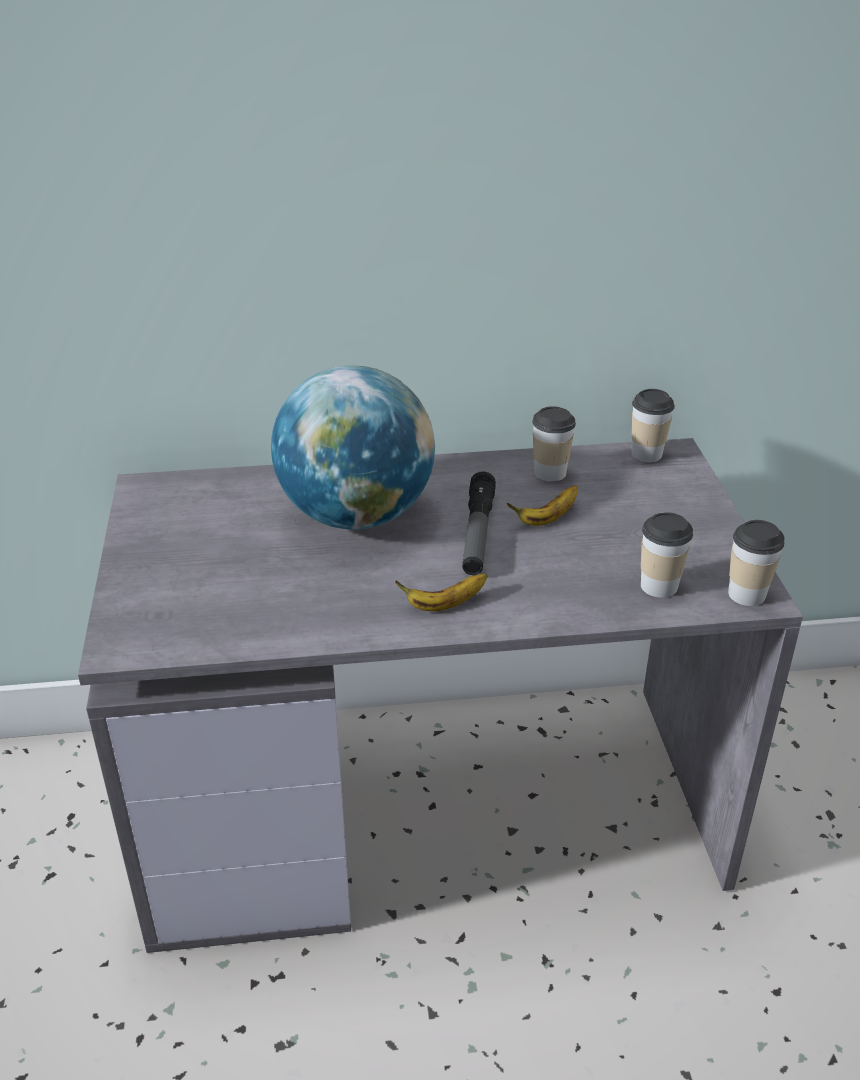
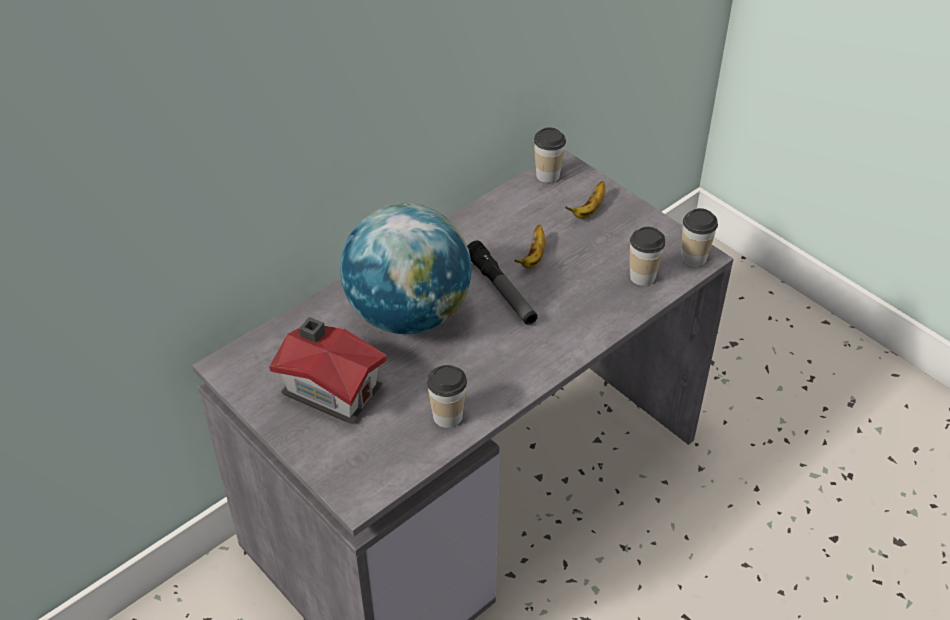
camera: 35 degrees left, 10 degrees up
(209, 544) = (331, 387): none -> toy house
(444, 604) = (533, 354): banana -> banana (589, 210)
(550, 473) = (501, 219): cup -> cup (447, 416)

